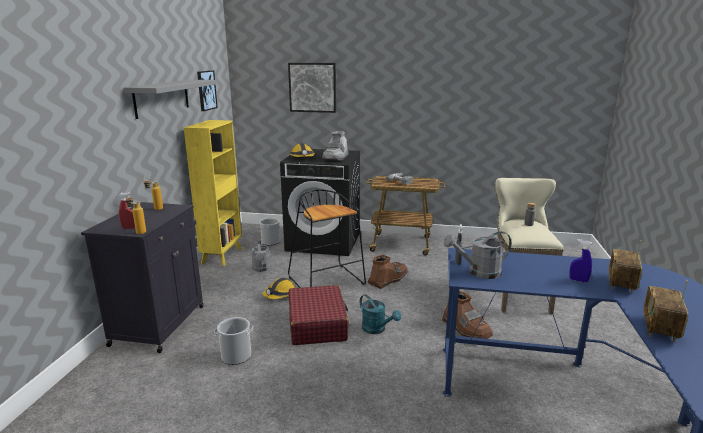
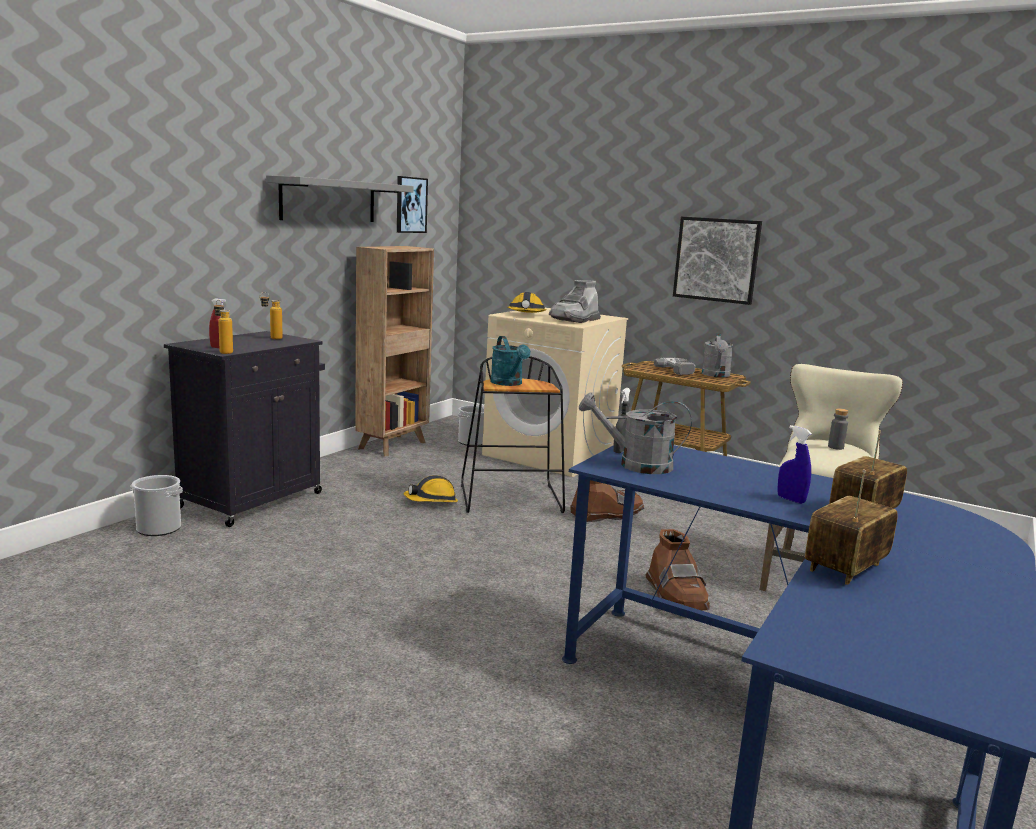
camera: 20 degrees right, 5 degrees down
(222, 255) = (393, 445): yellow bookcase -> brown bookcase
(236, 356) = (316, 551): bucket -> bucket (159, 528)
(261, 269) = (432, 469): grey watering can -> grey watering can (716, 375)
(312, 87) = (569, 214): picture -> picture (716, 260)
(317, 324) = (453, 542): red suitcase -> none
(324, 241) = (550, 454): black washing machine -> beige washing machine
(377, 329) = (533, 566): turquoise watering can -> turquoise watering can (509, 383)

